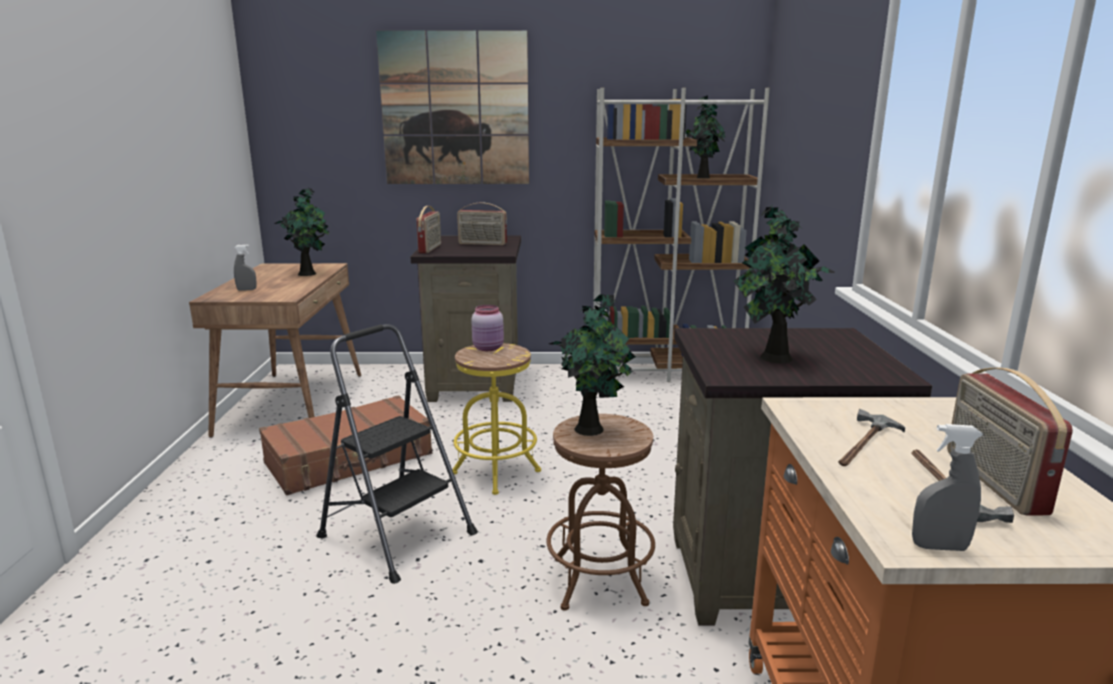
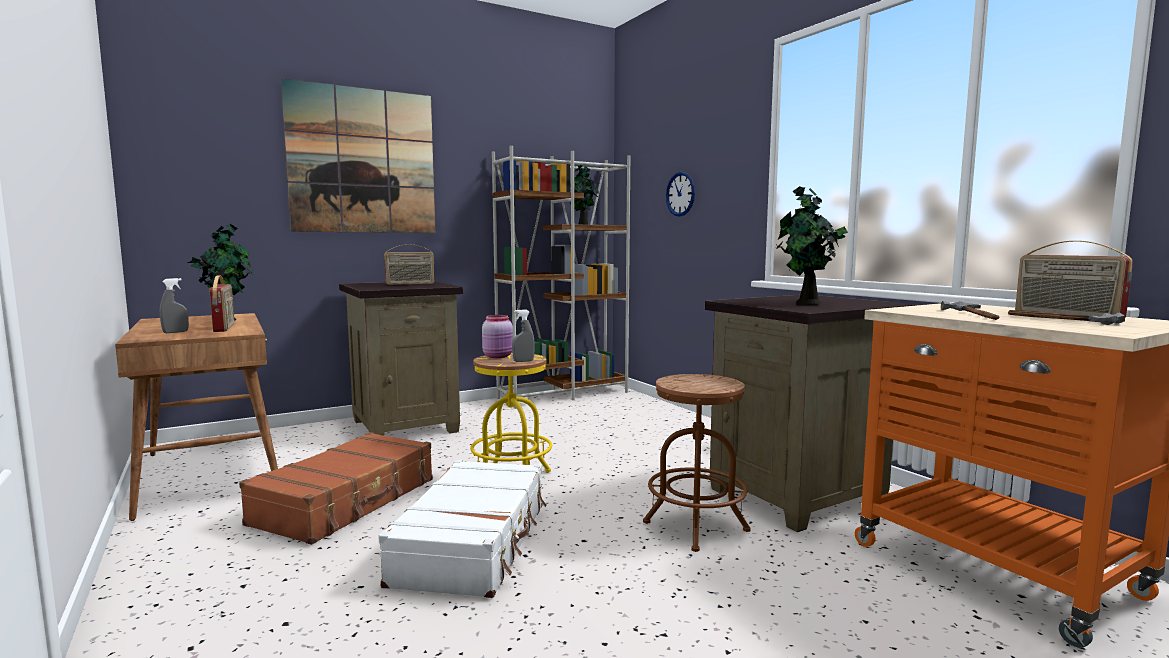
camera: 30 degrees left, 10 degrees down
(394, 532) = (474, 542): black step ladder -> white suitcase
(430, 248) = (367, 287): radio -> radio (225, 328)
(592, 429) = (687, 382): potted plant -> none
(806, 148) = (680, 194): none -> wall clock
(939, 547) = (1127, 331): grey spray bottle -> grey spray bottle (523, 361)

